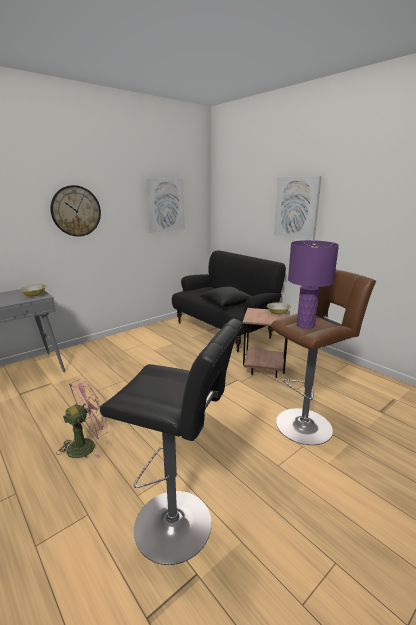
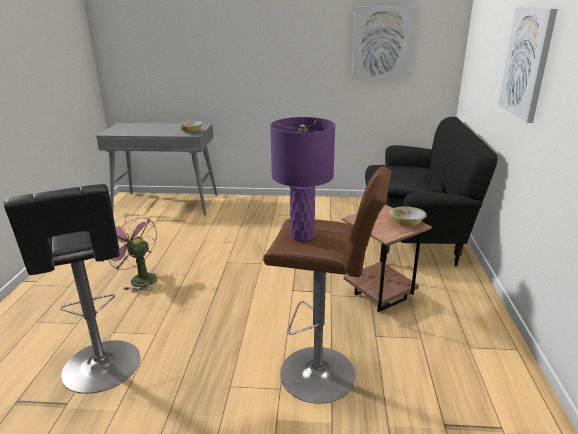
camera: 45 degrees right, 5 degrees up
(76, 211) = (259, 47): wall clock -> none
(87, 445) = (138, 279): pink fan -> pink fan turned 150 degrees counterclockwise

